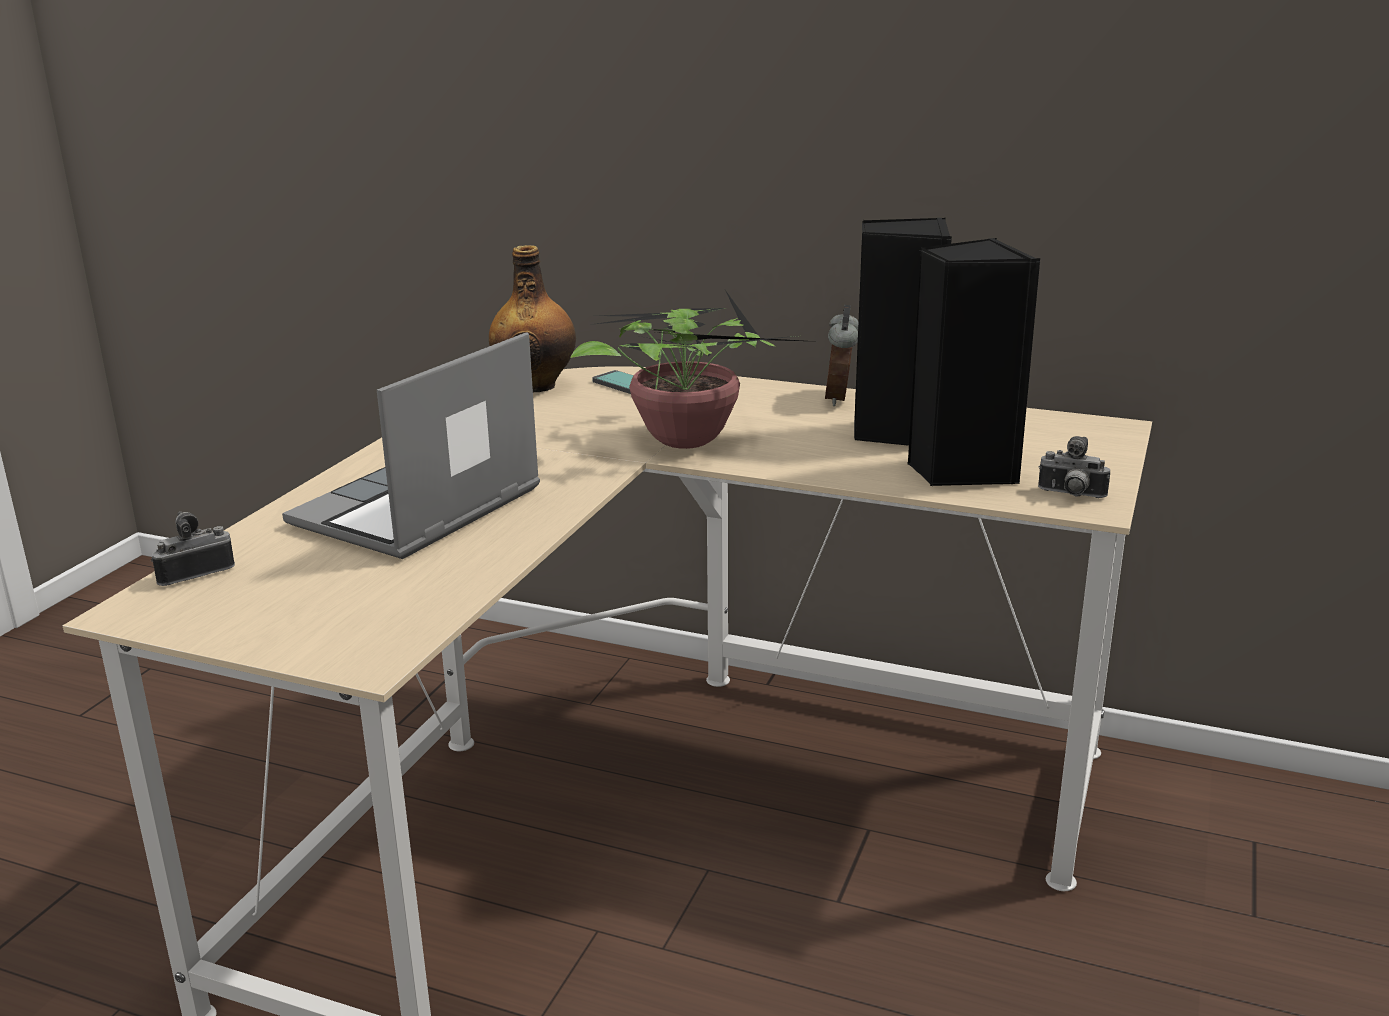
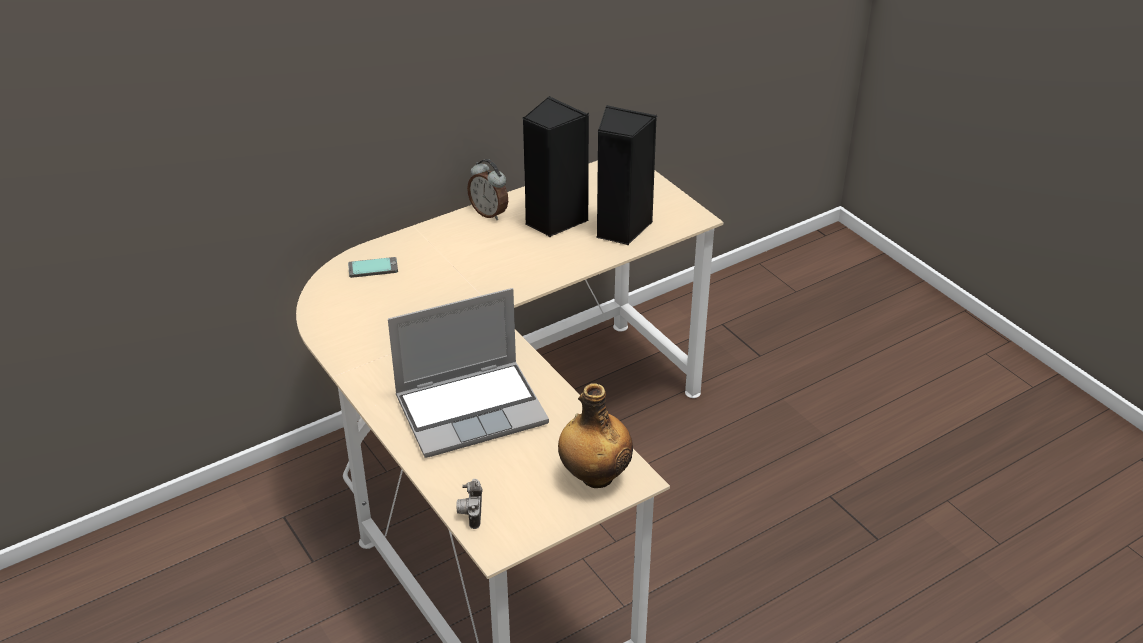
camera: 55 degrees left, 15 degrees up
(417, 509) = (472, 409): laptop -> laptop turned 90 degrees counterclockwise
(536, 385) = (327, 299): bottle -> bottle (595, 476)
(686, 437) = (480, 283): potted plant -> none
(1071, 495) = (679, 216): camera -> none

